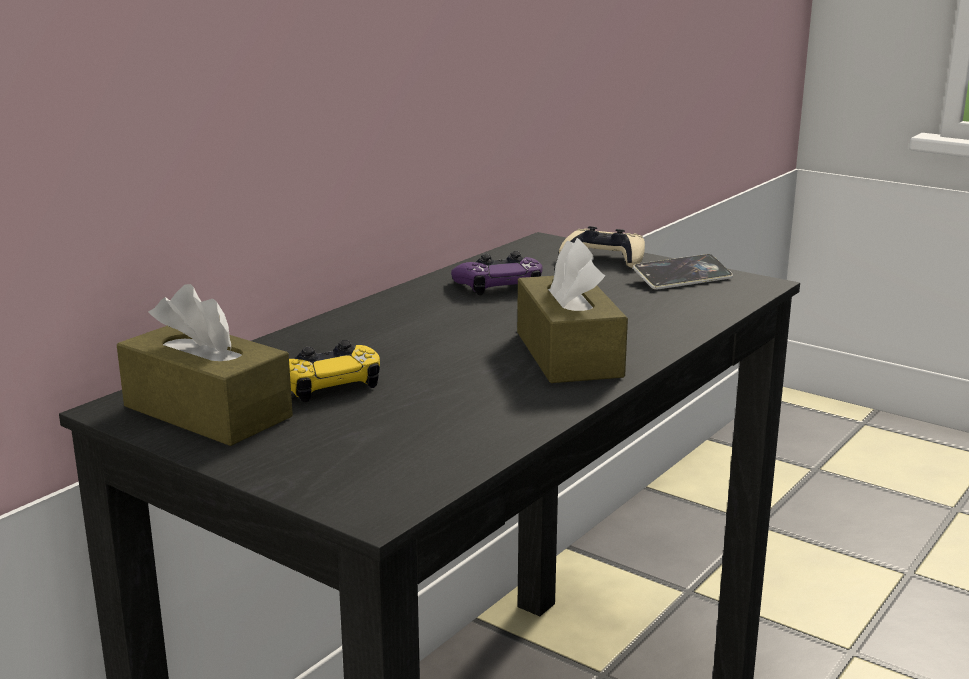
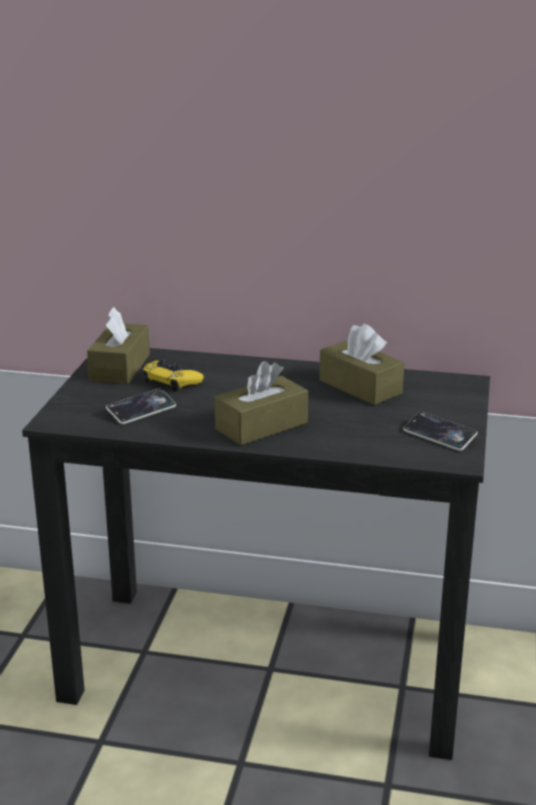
camera: 65 degrees right, 5 degrees up
(419, 423) = (141, 410): none -> phone
(499, 284) = (360, 387): purple game controller -> brown tissue box
(604, 258) = (452, 405): beige game controller -> none

